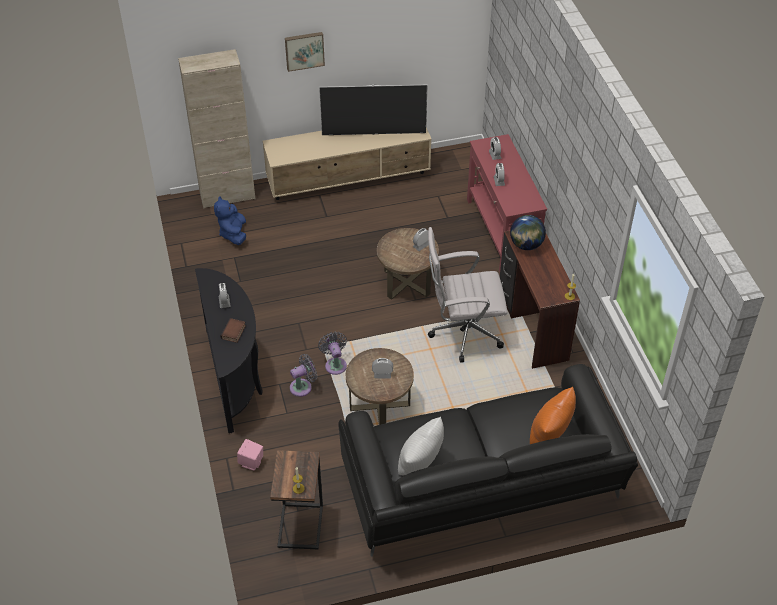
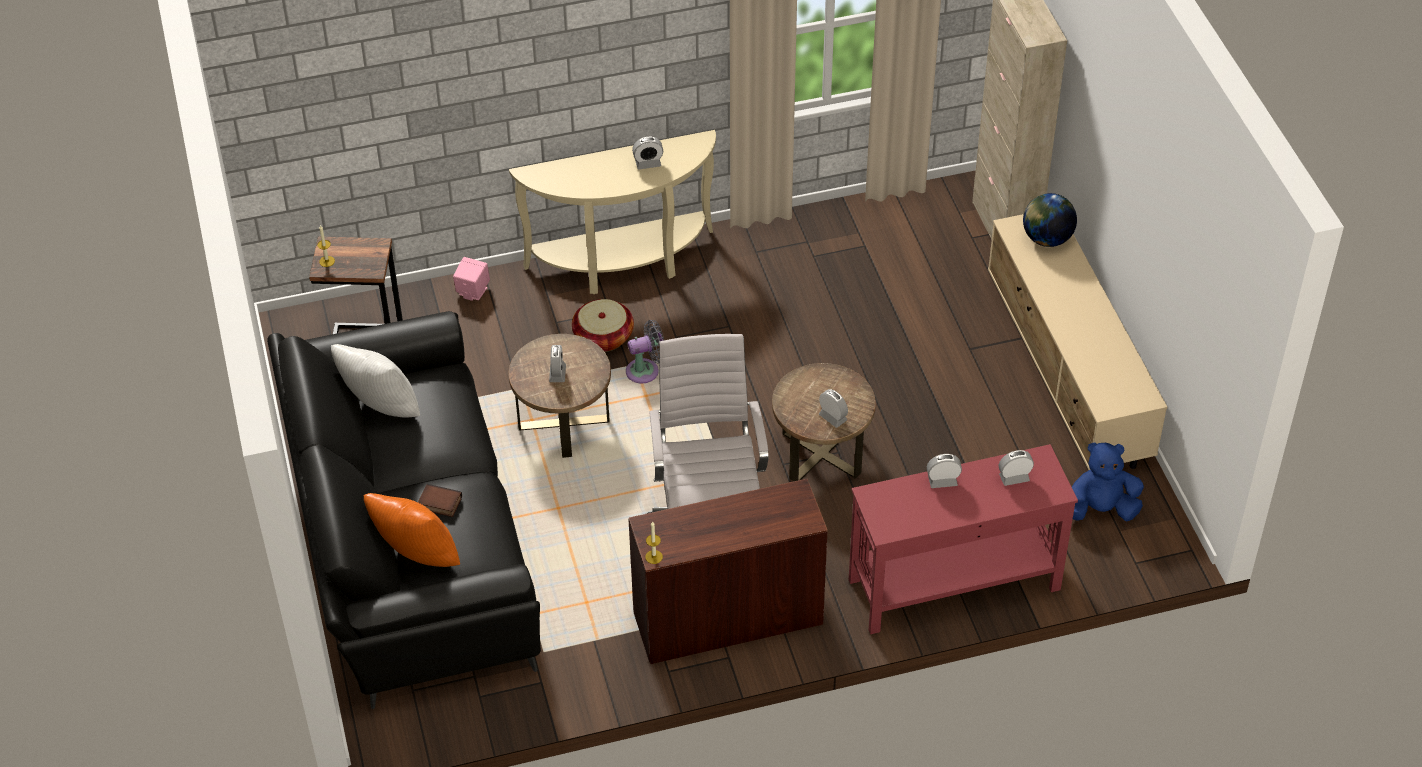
camera: 90 degrees right, 0 degrees up
(233, 234) = (917, 241): blue plush toy -> blue plush toy (1100, 510)
(234, 332) = (589, 177): book -> book (439, 504)
(235, 376) = (624, 264): black console table -> beige console table
(303, 387) = (603, 337): grey fan -> basket
(304, 50) = (1115, 136): picture -> none
(374, 133) = (1098, 344): television -> none
(526, 245) = (773, 506): globe -> globe (1046, 239)

